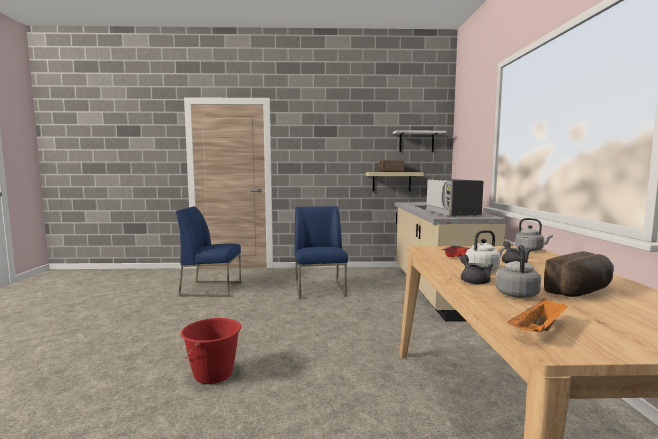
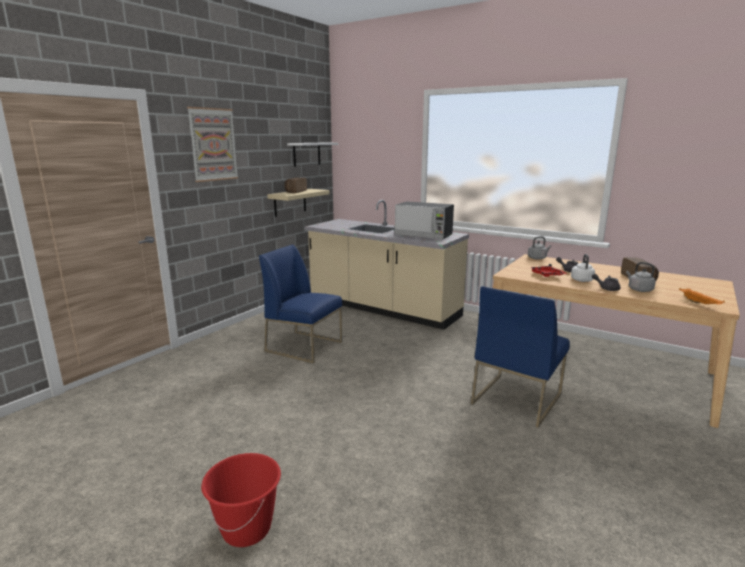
camera: 55 degrees left, 10 degrees up
(212, 289) = (189, 402): blue chair -> blue chair (516, 398)
(213, 375) = (443, 452): red bucket -> red bucket (247, 529)
(317, 132) = (213, 144): none -> picture

